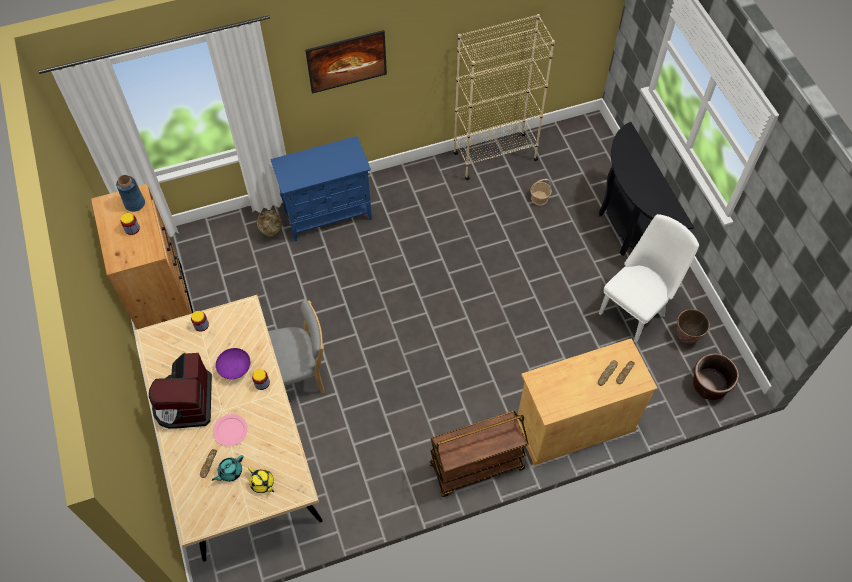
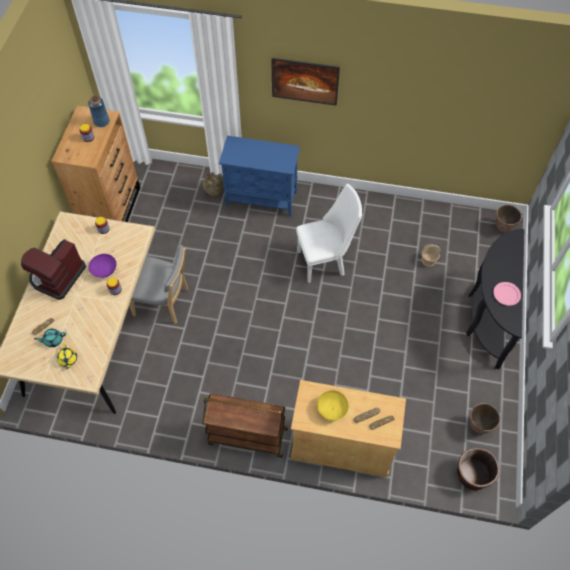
camera: 30 degrees right, 0 degrees up
(230, 431) = (72, 312): pink plate -> pink plate (506, 294)
(494, 157) = (413, 212): beige bookcase -> none
(570, 385) = (331, 409): none -> yellow bowl
(589, 132) = (503, 227): none -> planter
(635, 310) = (449, 383): white chair -> white chair (325, 261)

